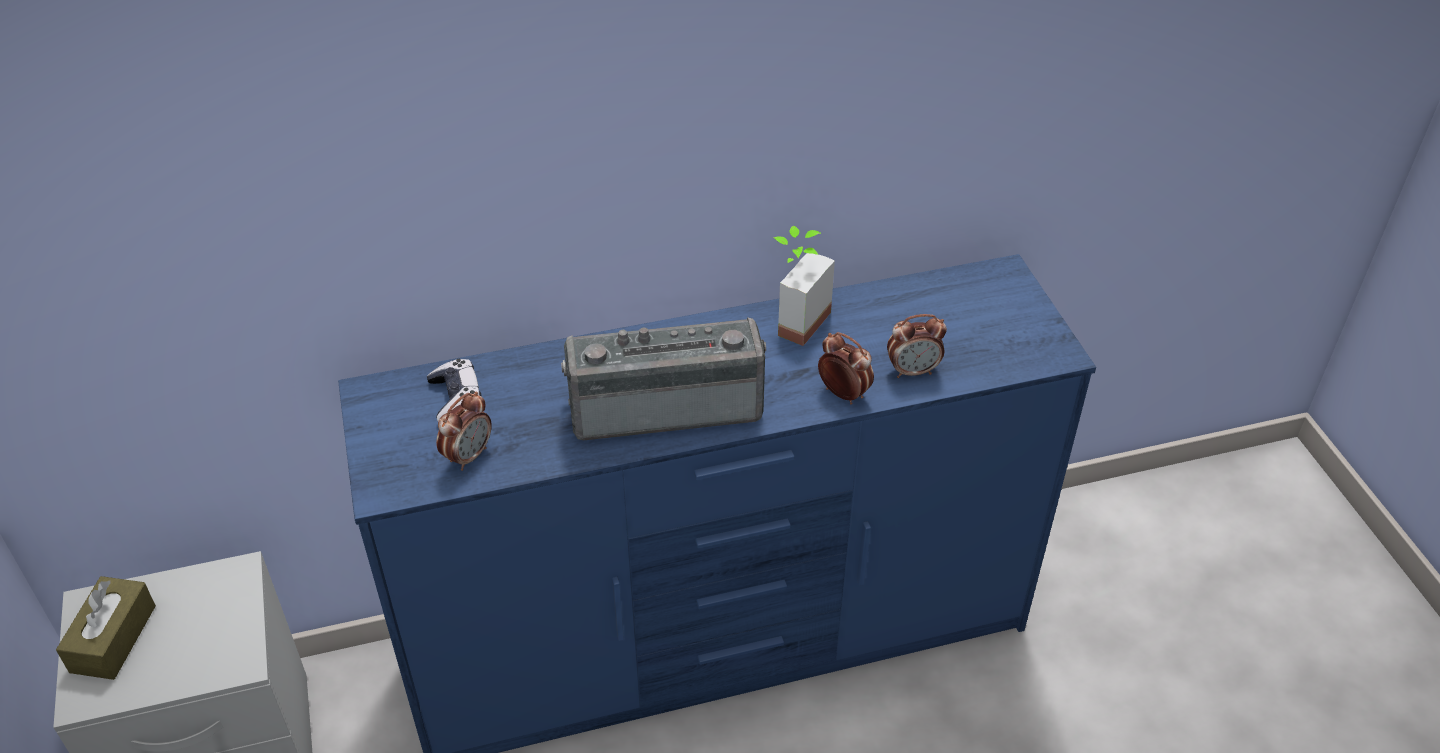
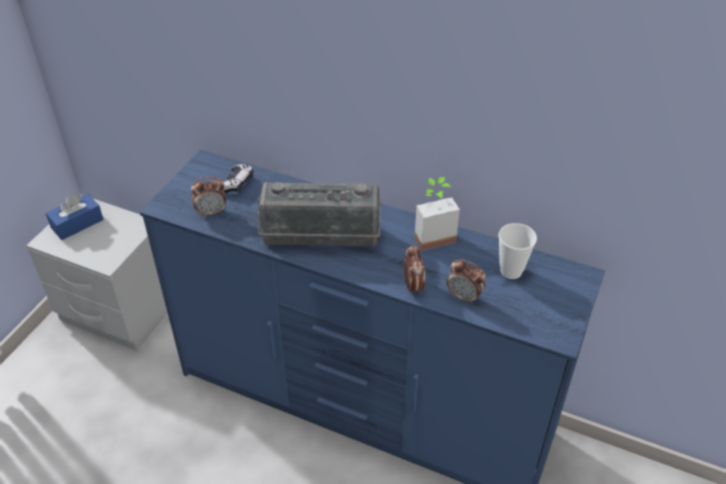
camera: 40 degrees right, 0 degrees up
(113, 638) = (77, 223): brown tissue box -> blue tissue box
(665, 404) = (320, 240): radio -> radio turned 150 degrees clockwise
(928, 311) = (511, 271): none -> cup

